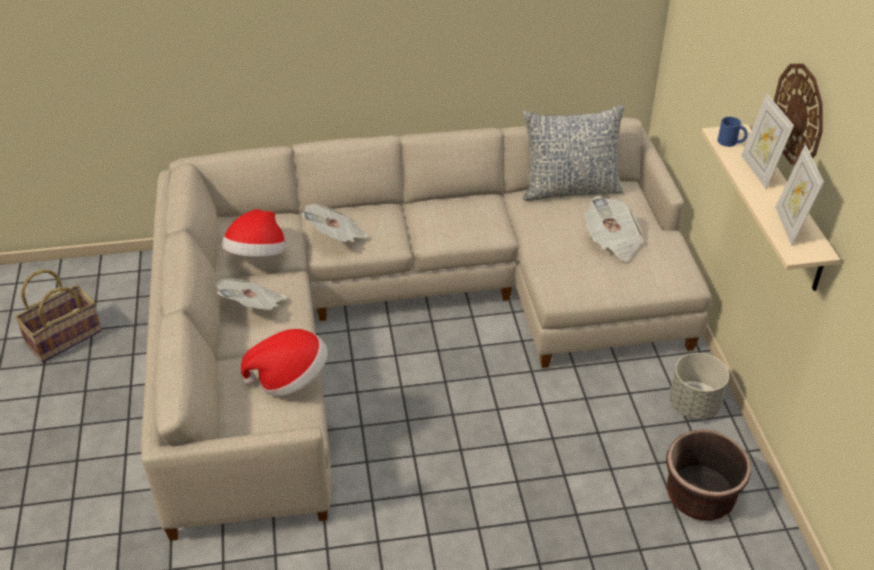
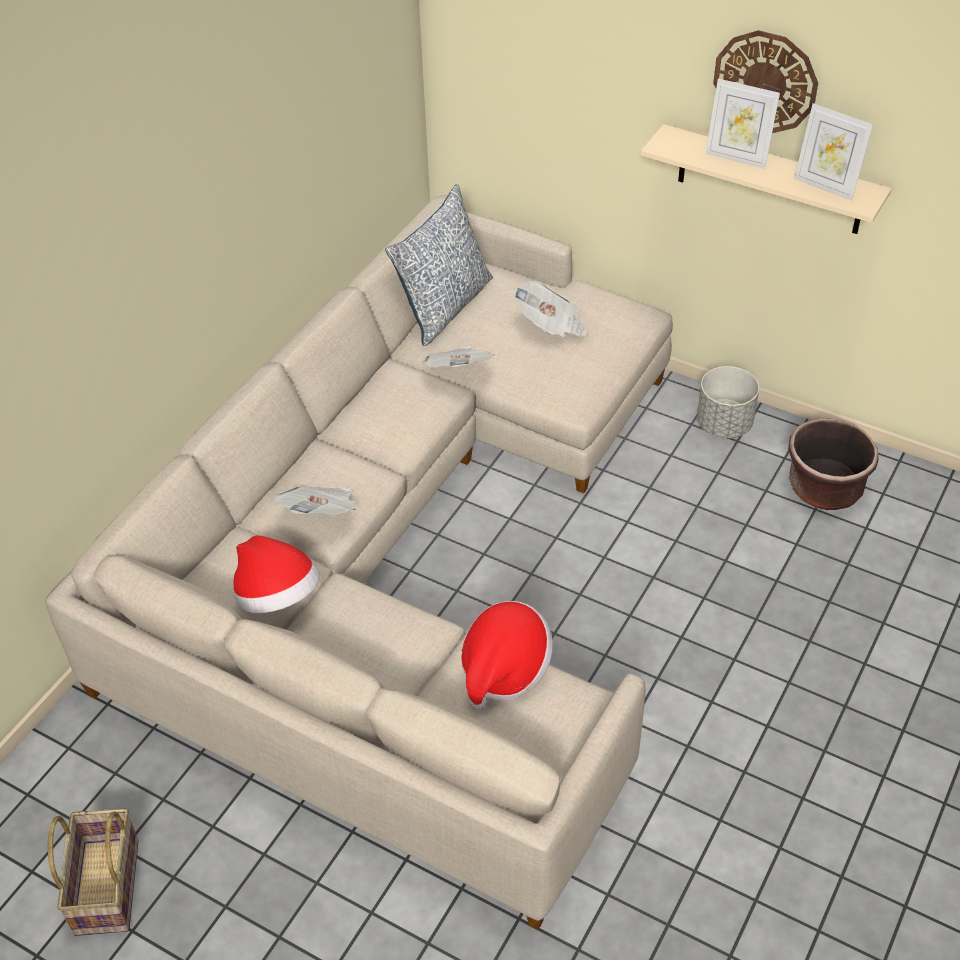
camera: 50 degrees left, 5 degrees up
(253, 307) = (361, 643): newspaper -> newspaper (459, 372)
(731, 142) = (680, 147): blue mug -> none

